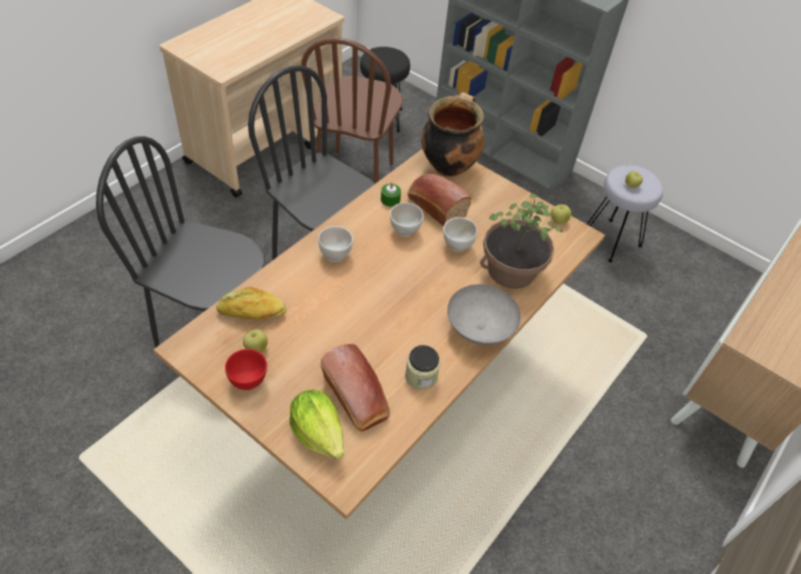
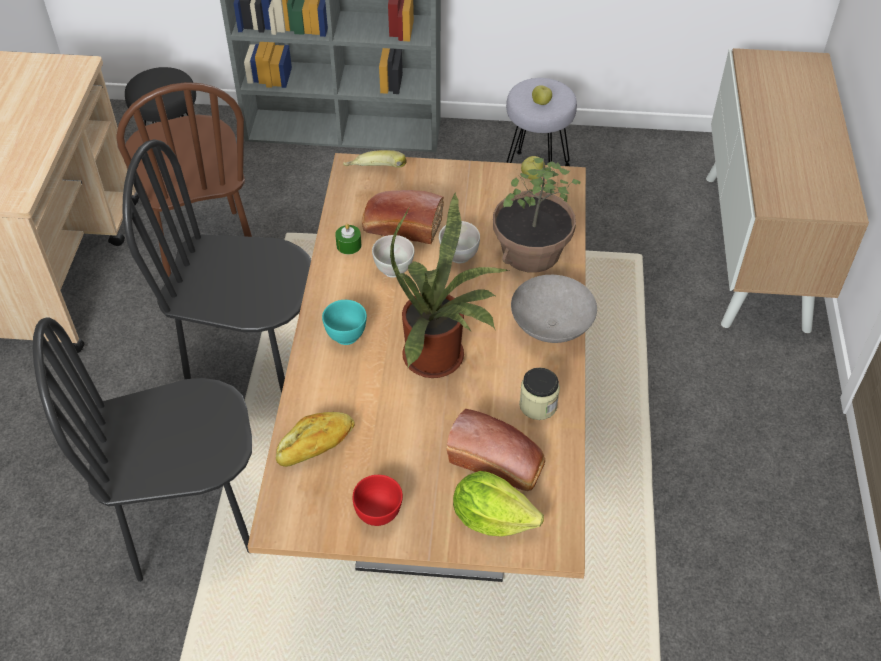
camera: 30 degrees left, 0 degrees up
(256, 348) = (355, 477): apple -> none
(335, 255) = (346, 335): white bowl -> turquoise bowl
(382, 305) = (440, 359): none -> potted plant
(448, 165) = (375, 175): cooking pot -> banana

